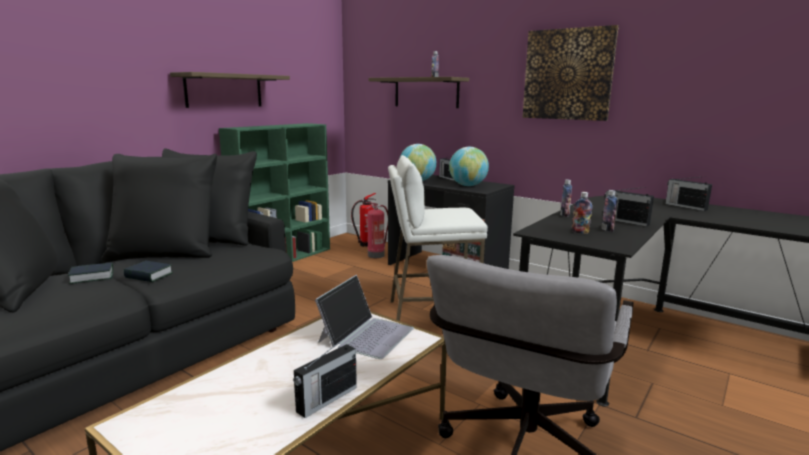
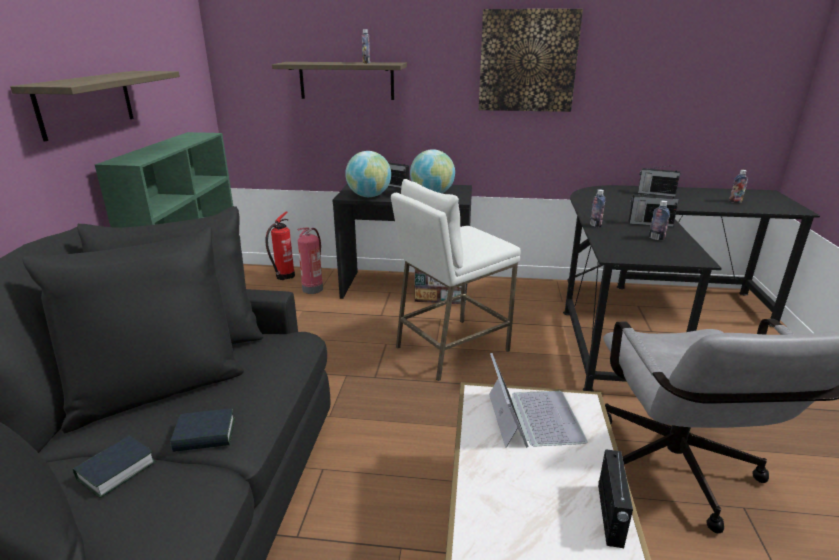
camera: 30 degrees left, 10 degrees up
(580, 232) = (644, 247): bottle -> bottle (735, 201)

